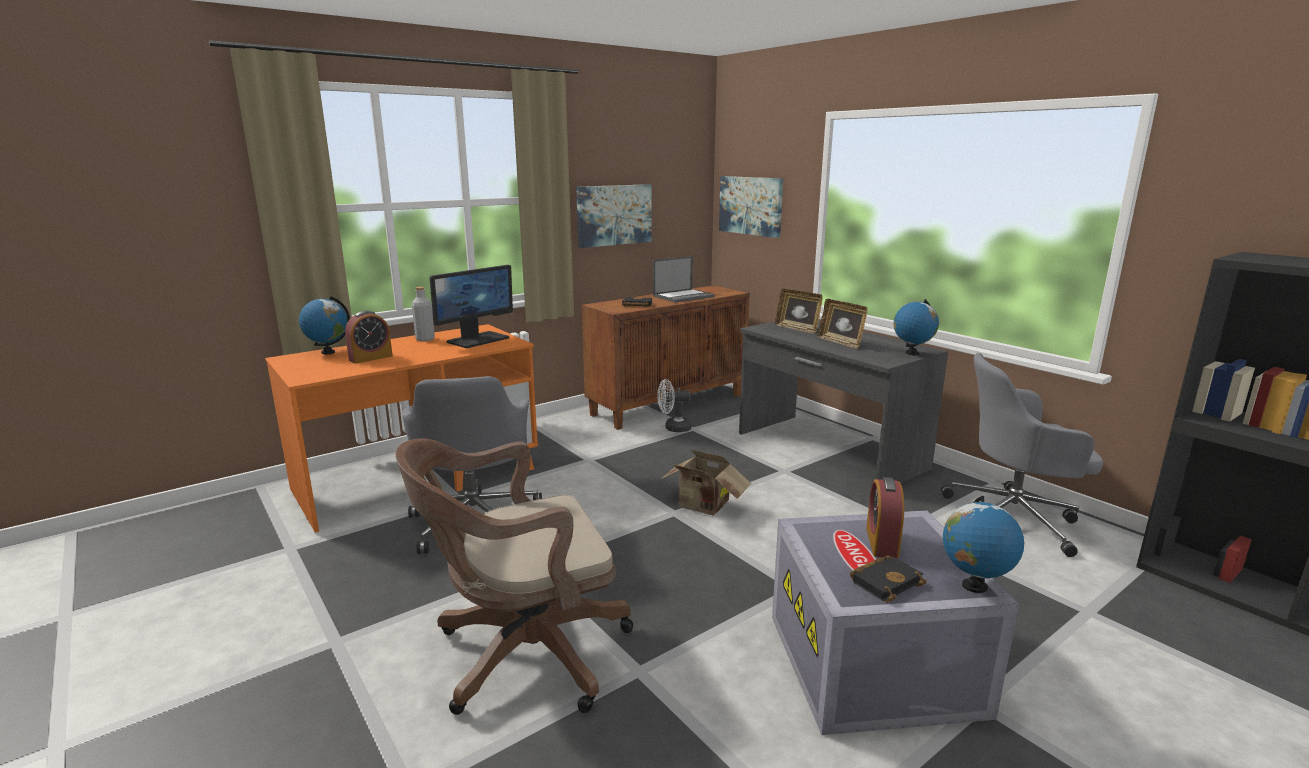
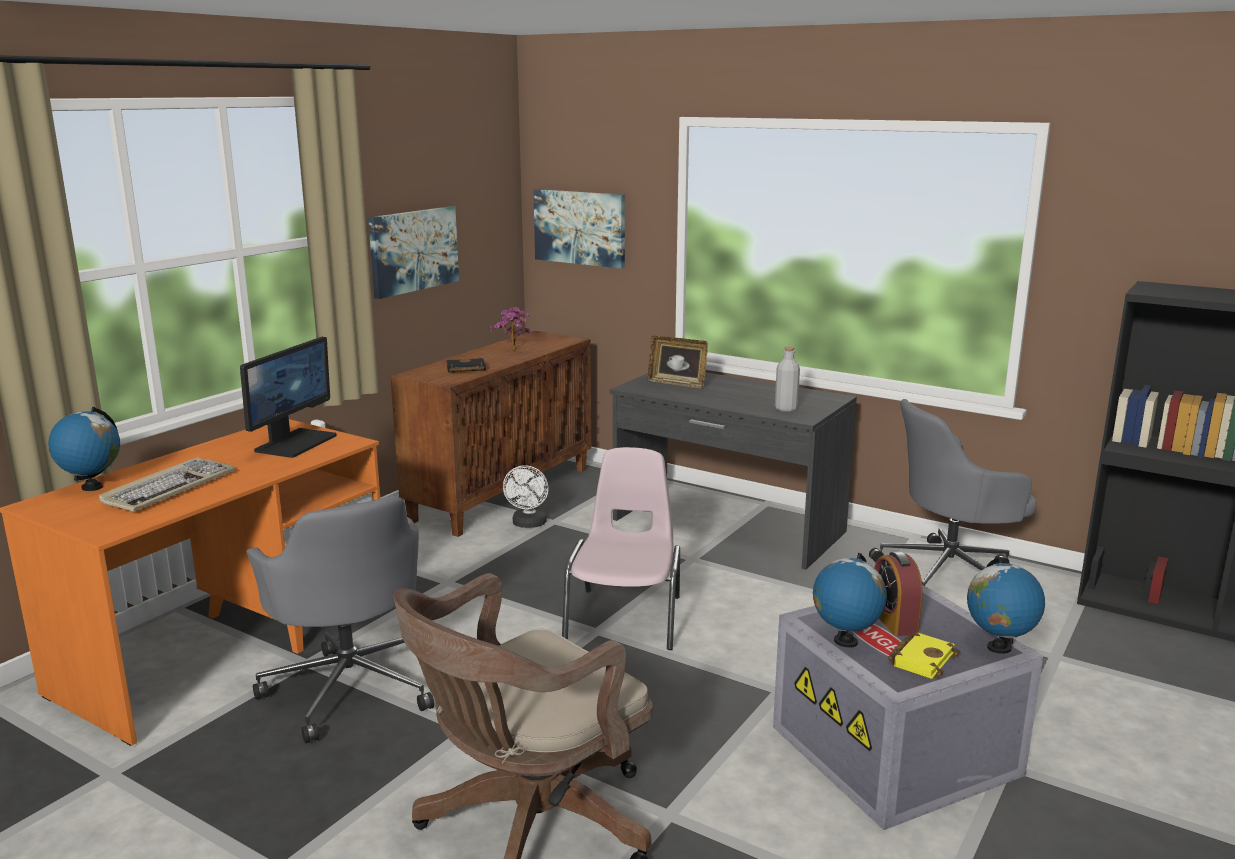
camera: 20 degrees left, 0 degrees up
(371, 358) = (169, 488): alarm clock -> keyboard
(425, 339) = (217, 450): grey bottle -> grey bottle (786, 409)
(673, 428) = (528, 524): white fan -> white fan turned 60 degrees counterclockwise
(683, 296) = (513, 351): laptop -> potted plant
(703, 507) = (626, 617): cardboard box -> pink chair
(841, 342) = (739, 397): picture frame -> none
(886, 581) = (921, 659): black book -> yellow book
(912, 353) = (823, 403): globe -> globe (845, 641)

